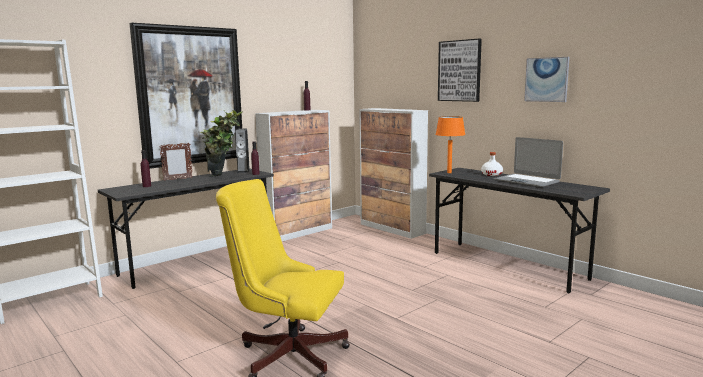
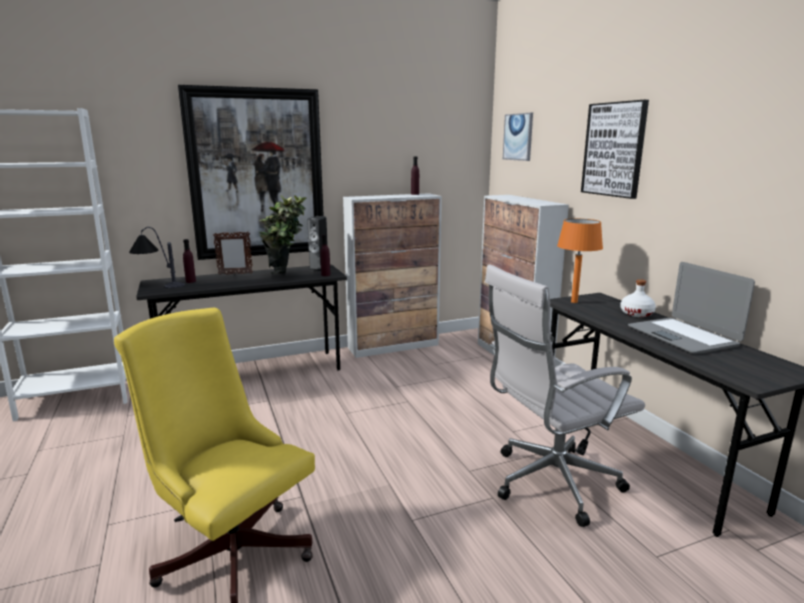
camera: 20 degrees right, 5 degrees up
(120, 190) = (158, 284): none -> table lamp
(465, 287) = (549, 483): none -> white office chair
(546, 79) = (742, 172): picture -> picture (518, 137)

